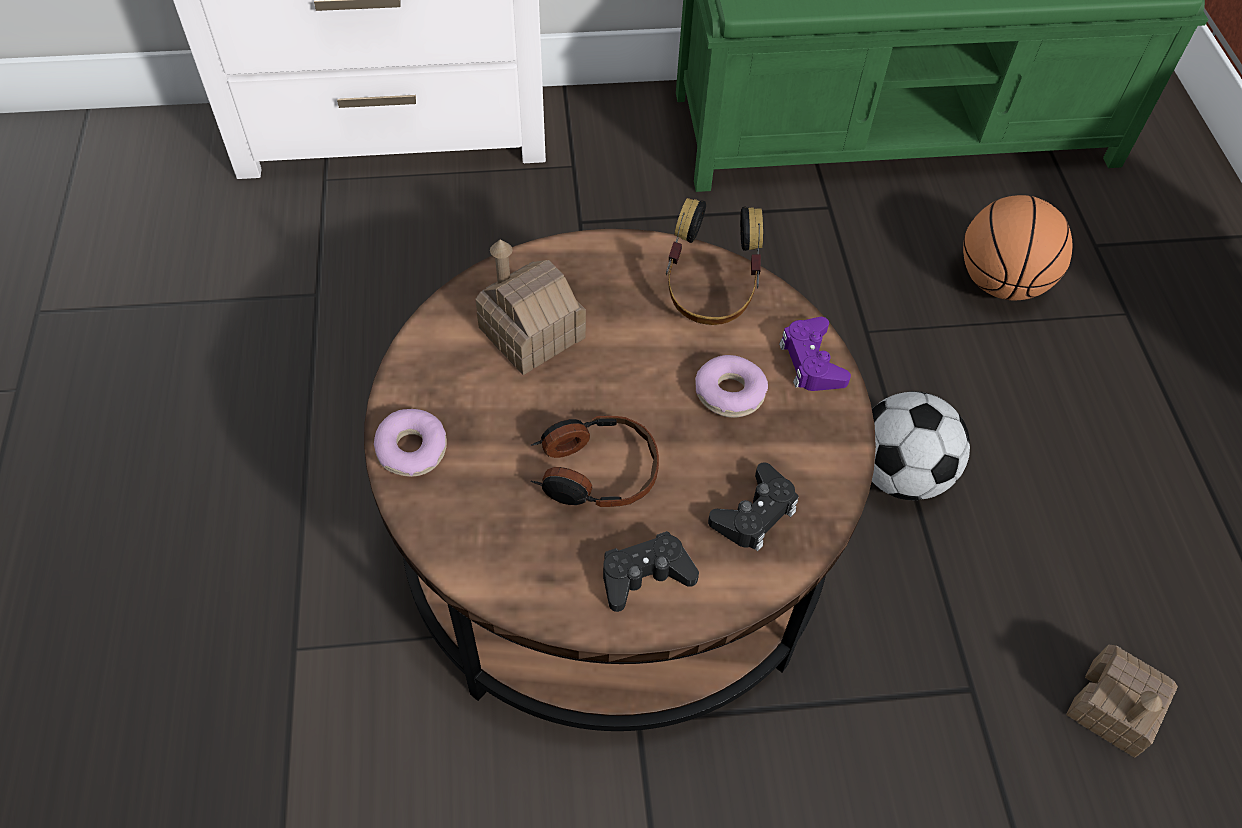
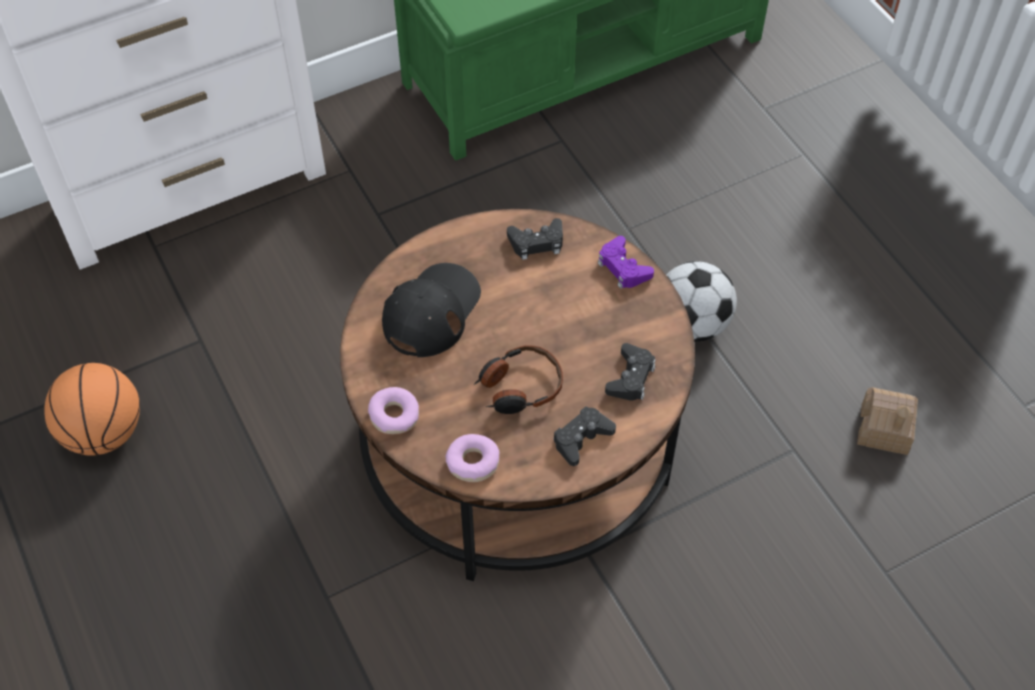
camera: 20 degrees left, 0 degrees up
(531, 332) = (431, 311): toy house -> black cap
(710, 292) = (537, 243): headphones -> black game controller
(729, 393) = (580, 307): donut -> donut (473, 462)
(1000, 283) = (707, 159): basketball -> basketball (104, 432)

